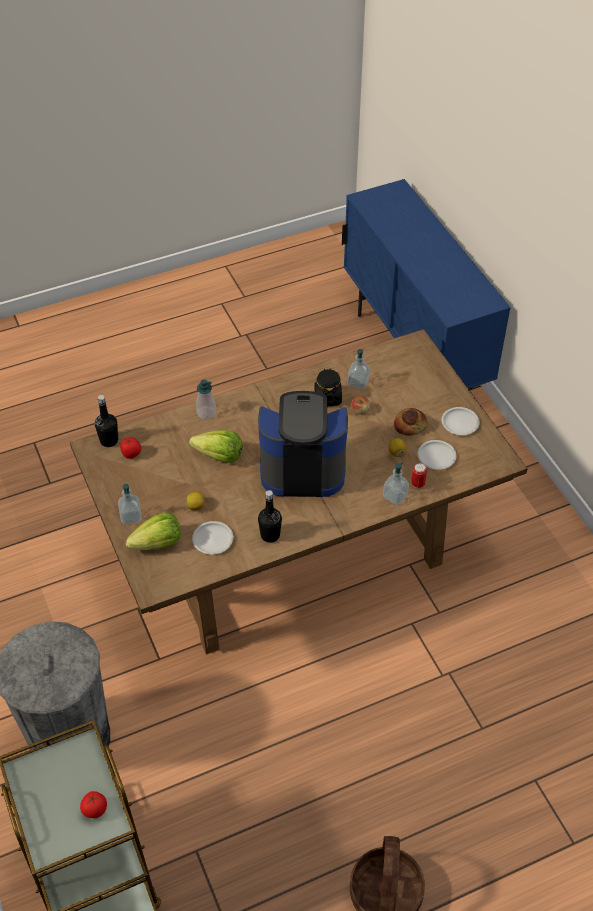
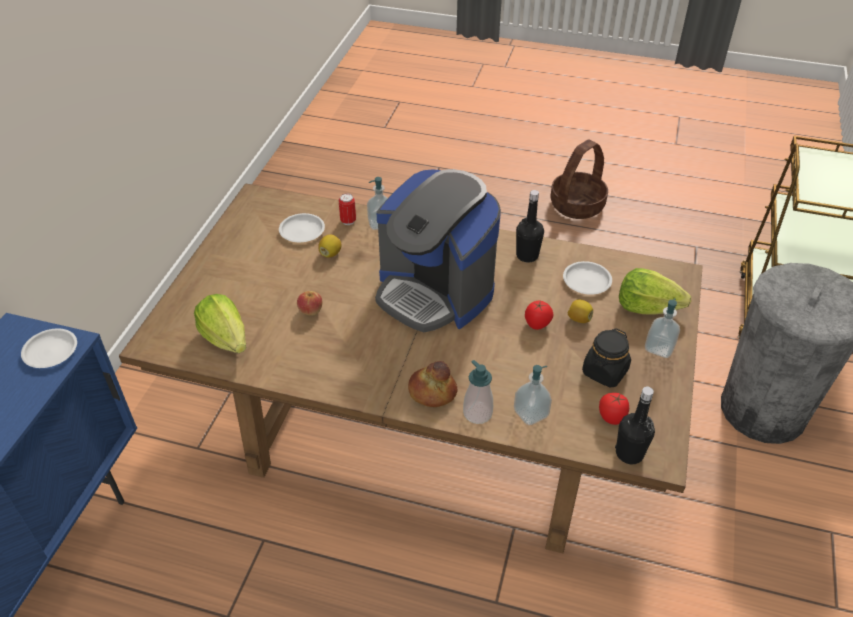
camera: 140 degrees left, 5 degrees down
(95, 810) = (817, 167): tomato -> tomato (537, 324)
(219, 456) = (509, 354): lettuce -> lettuce (226, 338)
(327, 398) = (324, 344): black jar -> black jar (604, 372)
(358, 382) = (272, 340): soap dispenser -> soap dispenser (531, 413)
(410, 426) = (285, 268): bread -> bread (432, 391)
(459, 423) = (240, 244): white plate -> white plate (51, 351)

